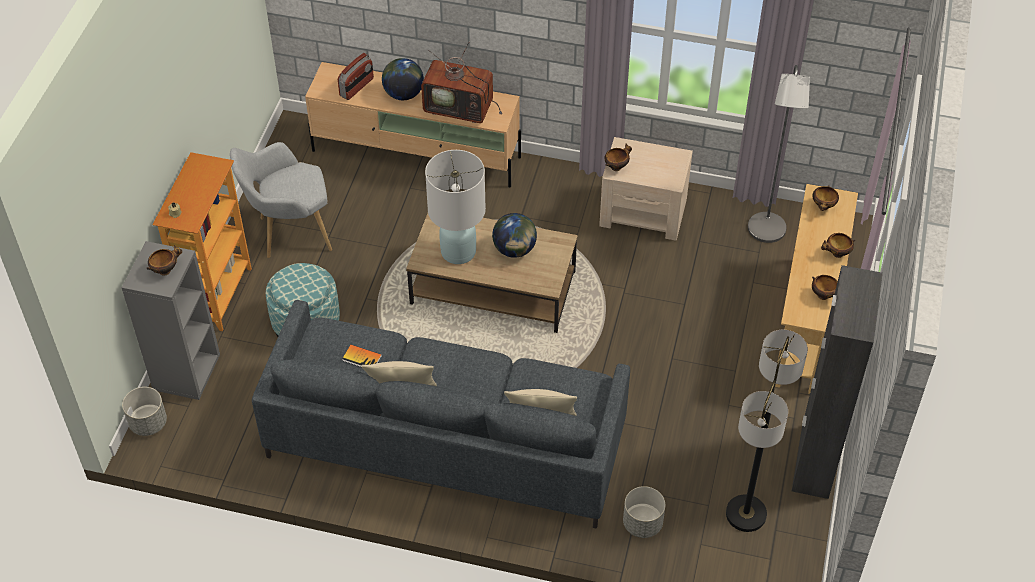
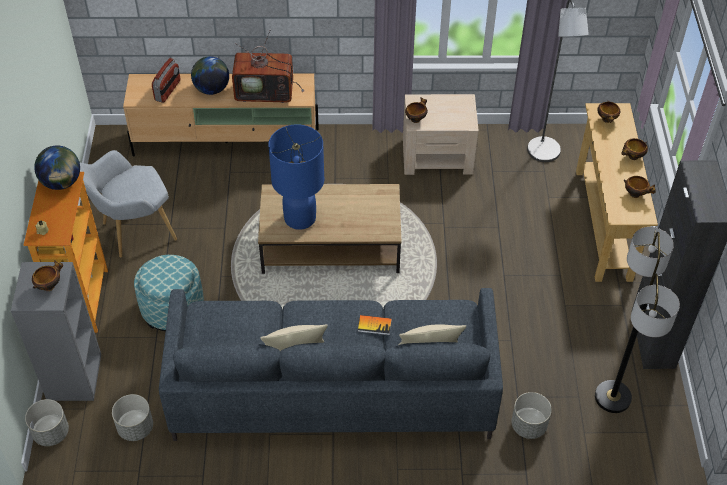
camera: 15 degrees left, 0 degrees up
(232, 436) = (135, 428): none -> grey planter
(362, 358) = (247, 330): book -> book (374, 325)
(458, 252) = (299, 218): white table lamp -> blue table lamp
(514, 250) = (349, 207): globe -> globe (62, 182)

